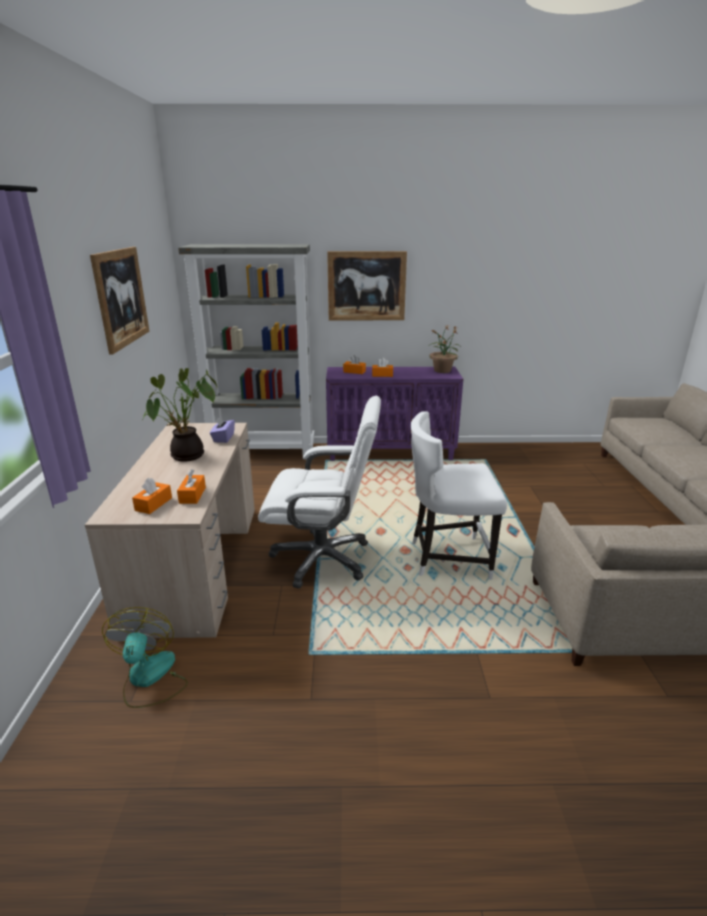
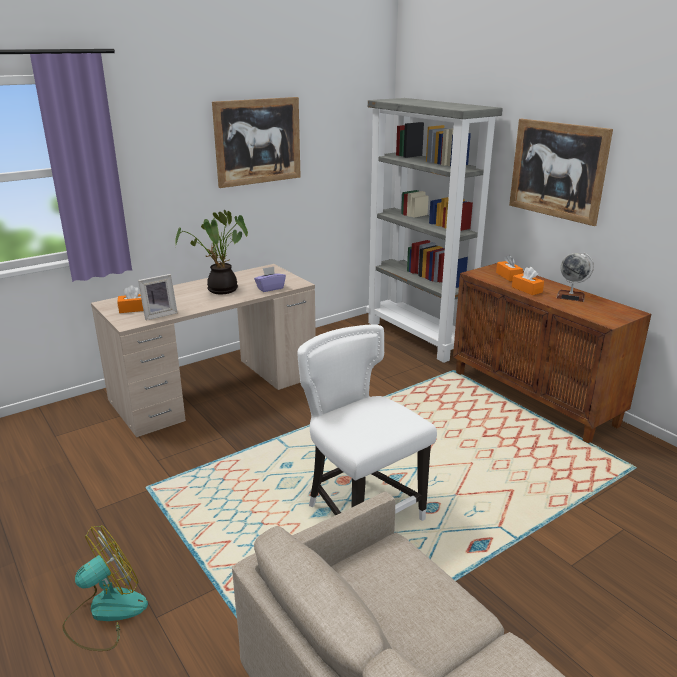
camera: 55 degrees right, 0 degrees up
(149, 678) = (78, 432): fan -> fan (105, 613)
(192, 495) = (159, 314): orange tissue box -> picture frame
(322, 558) = (281, 440): white office chair -> none
(391, 453) = (533, 398): purple cabinet -> brown cabinet
(408, 371) = (570, 296): none -> globe
(442, 370) = (616, 311): potted plant -> none

